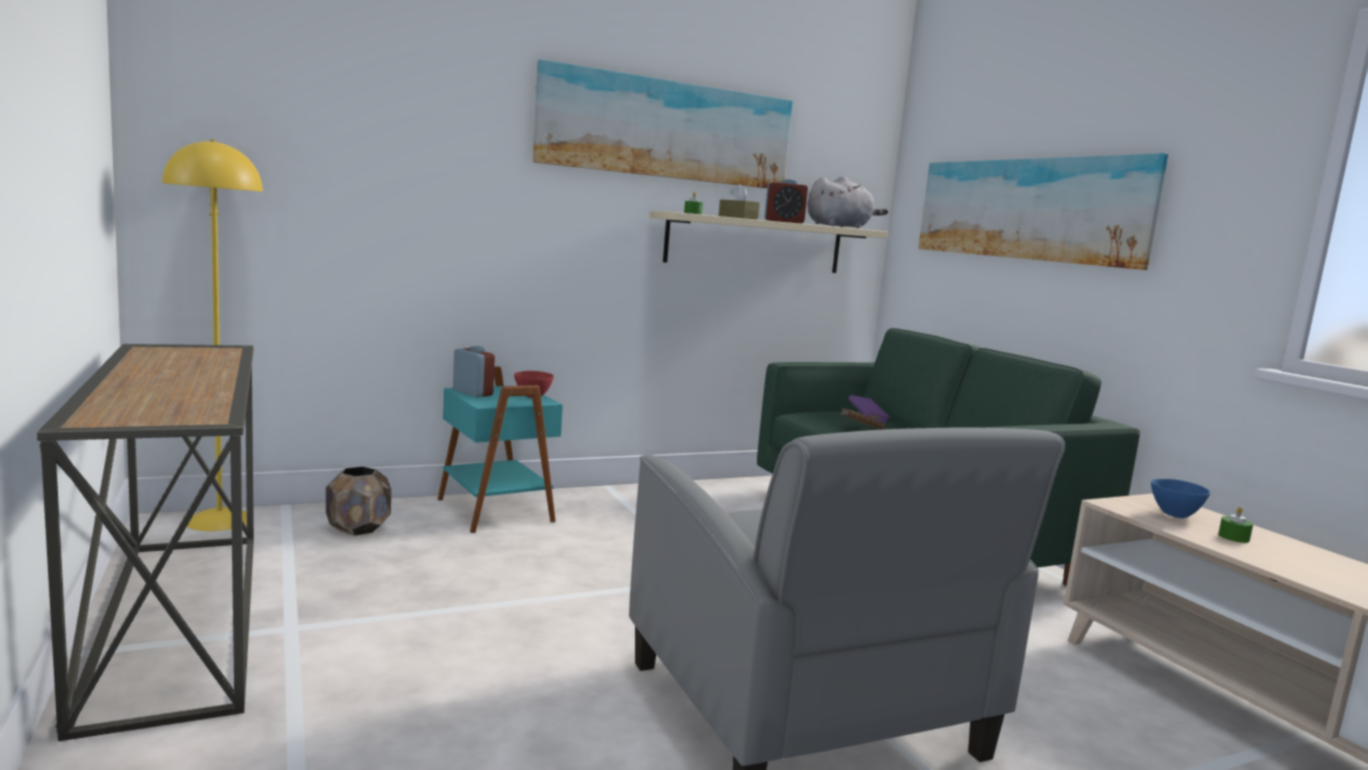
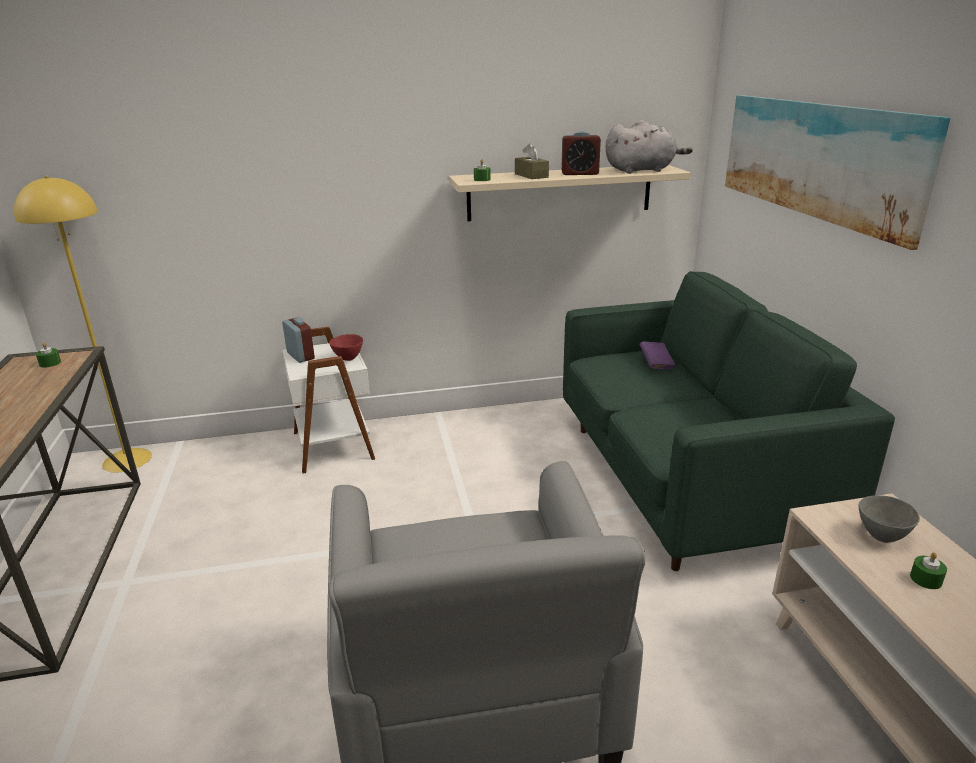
camera: 15 degrees right, 15 degrees up
(194, 352) = (50, 363): none -> green candle
(359, 529) = (220, 469): brown planter -> none
(497, 509) = (335, 444): turquoise side table -> white side table
(667, 130) = (457, 95): picture -> none
(861, 429) = (637, 384): brown book -> none
(1174, 514) = (881, 535): blue bowl -> grey bowl

